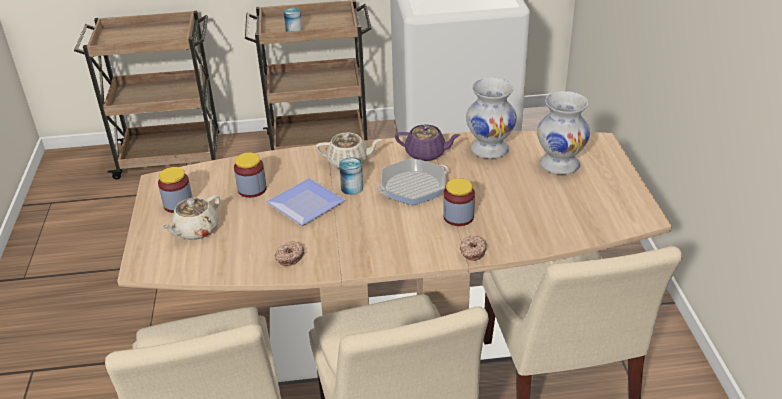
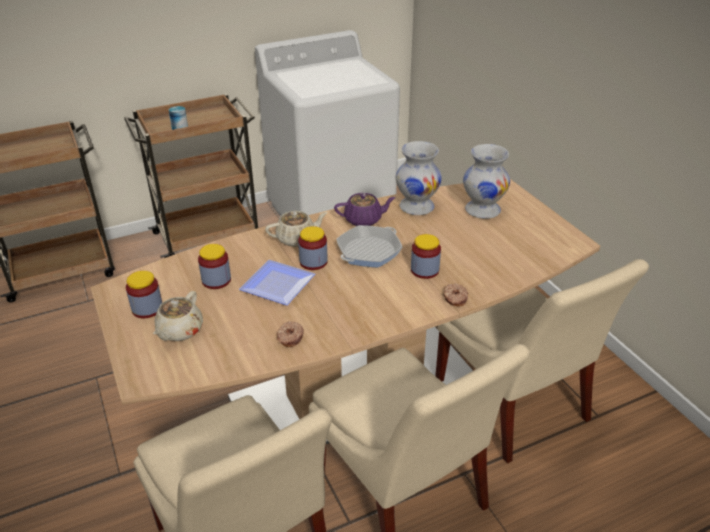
camera: 20 degrees left, 0 degrees up
(352, 188) = (313, 262): can -> jar

